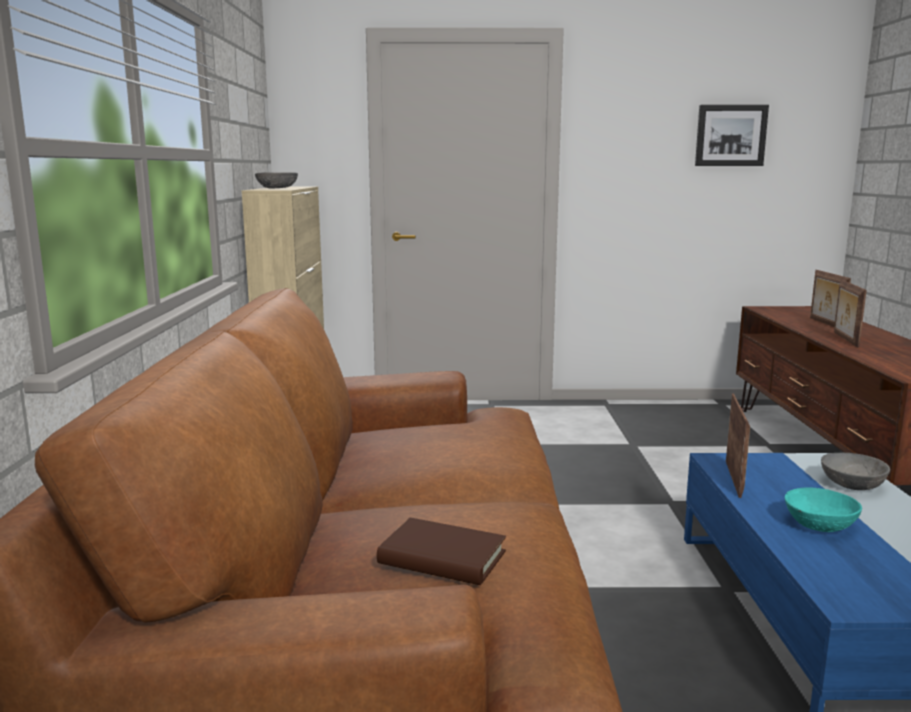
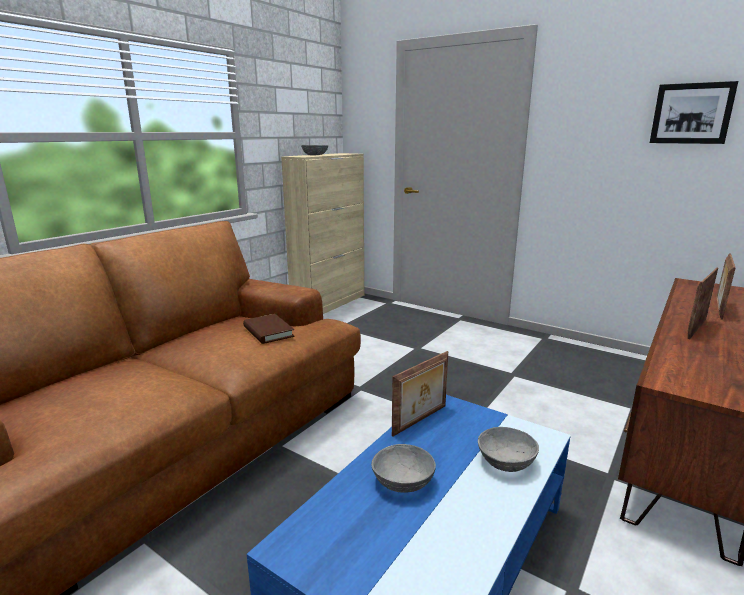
camera: 35 degrees right, 5 degrees up
(442, 558) = (77, 402): brown book -> brown book (268, 332)
(821, 525) = (403, 482): turquoise bowl -> grey bowl

